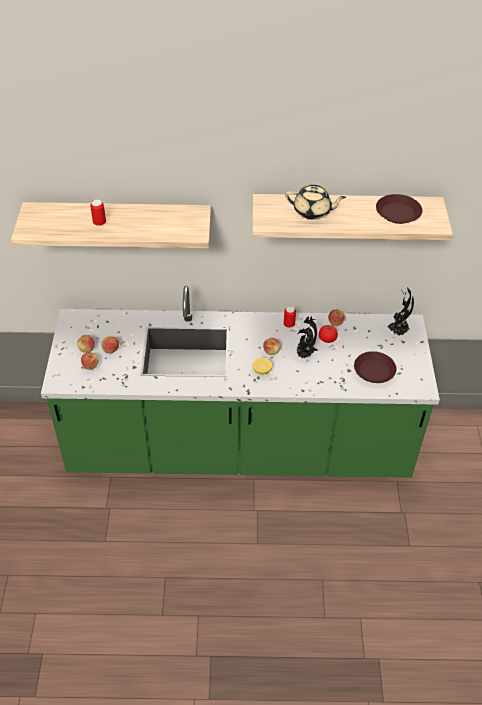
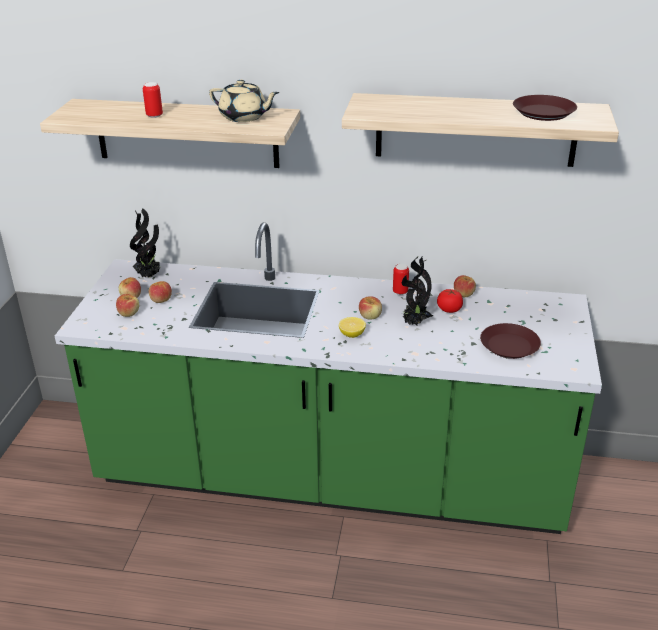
camera: 10 degrees right, 15 degrees down
(313, 212) = (427, 108): beige teapot -> beige teapot (244, 117)
(398, 332) = (550, 309): potted plant -> potted plant (149, 276)

